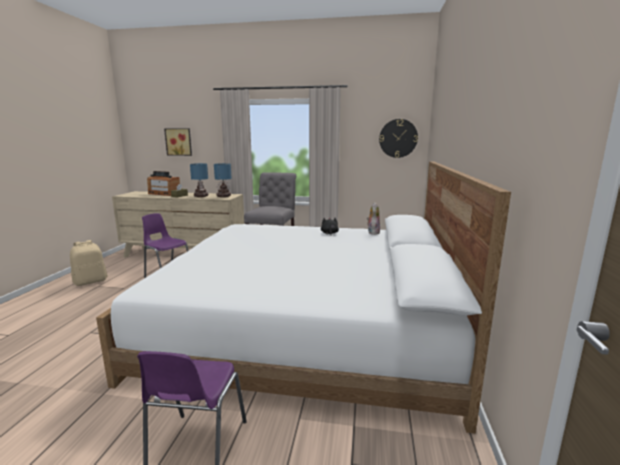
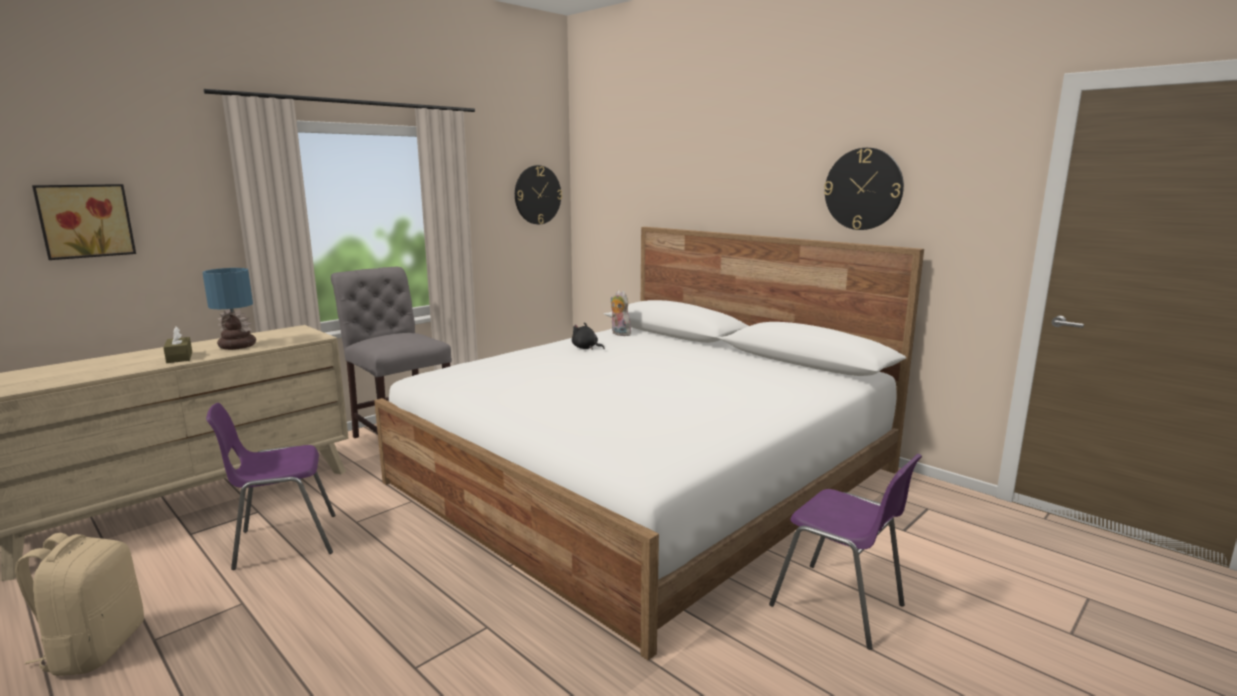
camera: 55 degrees left, 0 degrees up
(164, 193) = (100, 364): radio -> none
(224, 196) = (290, 335): table lamp -> none
(502, 123) = (863, 189): none -> wall clock

